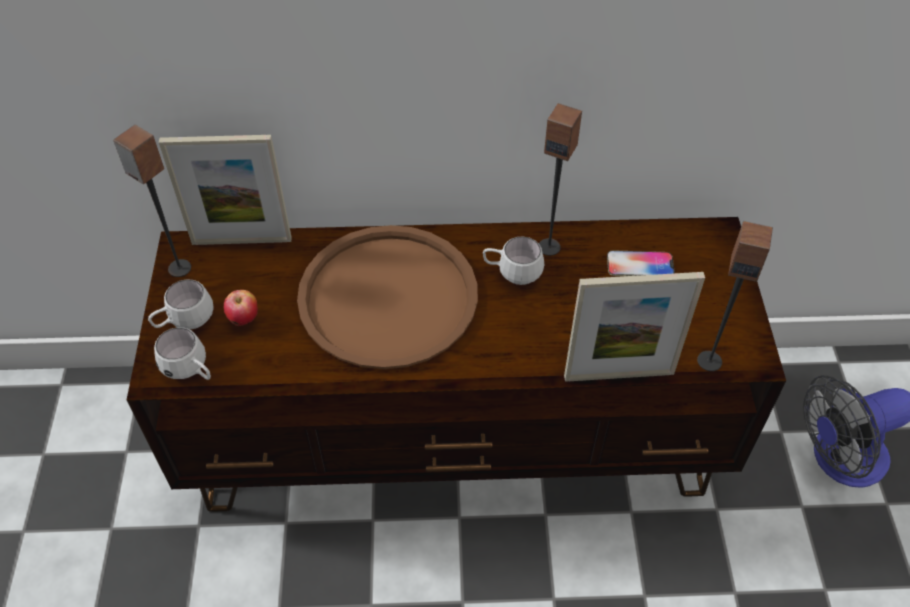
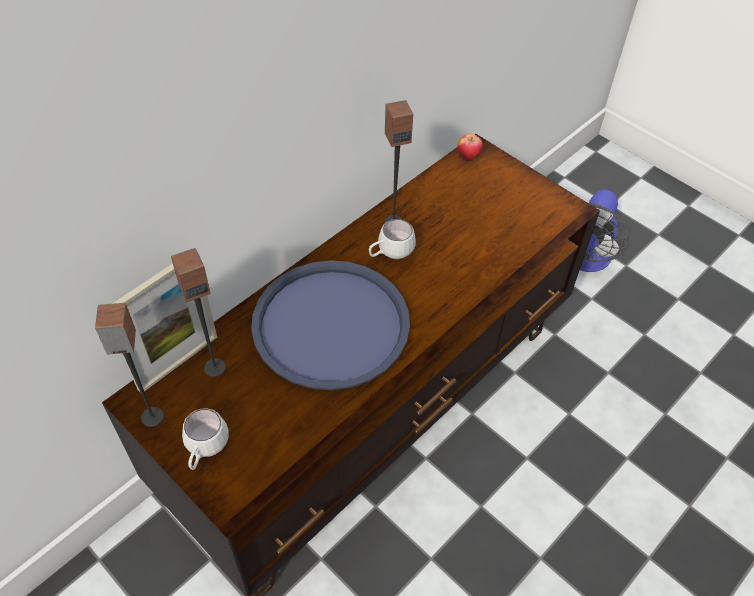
camera: 45 degrees left, 0 degrees up
(191, 371) = (252, 479): white mug -> none
(244, 319) = (249, 414): apple -> apple (468, 157)
(388, 297) = (331, 325): brown tray -> blue tray
(619, 375) = (518, 270): picture frame -> none
(640, 265) = (456, 197): phone -> none
(709, 360) = (553, 226): speaker -> speaker (215, 367)

